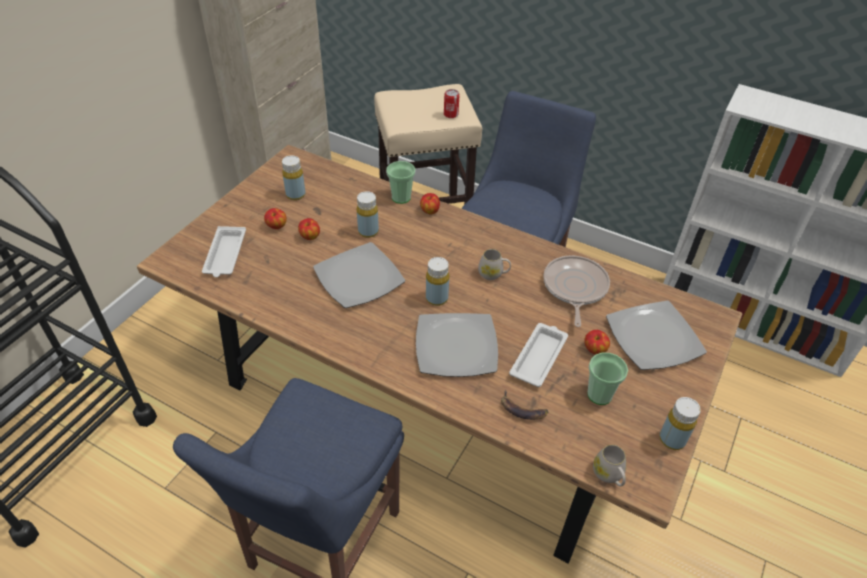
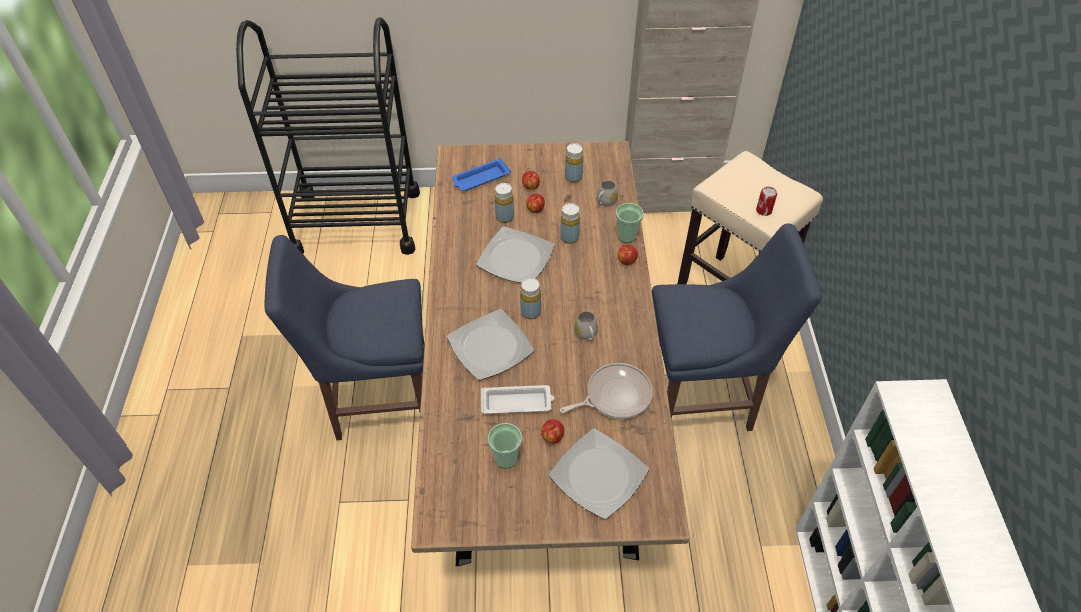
camera: 60 degrees right, 5 degrees up
(225, 255) = (480, 179): white tray -> blue tray
(522, 409) = (457, 413): banana -> none
(609, 475) = (431, 493): white mug -> white mug (605, 202)
(672, 439) = (492, 525): yellow bottle -> yellow bottle (504, 217)

